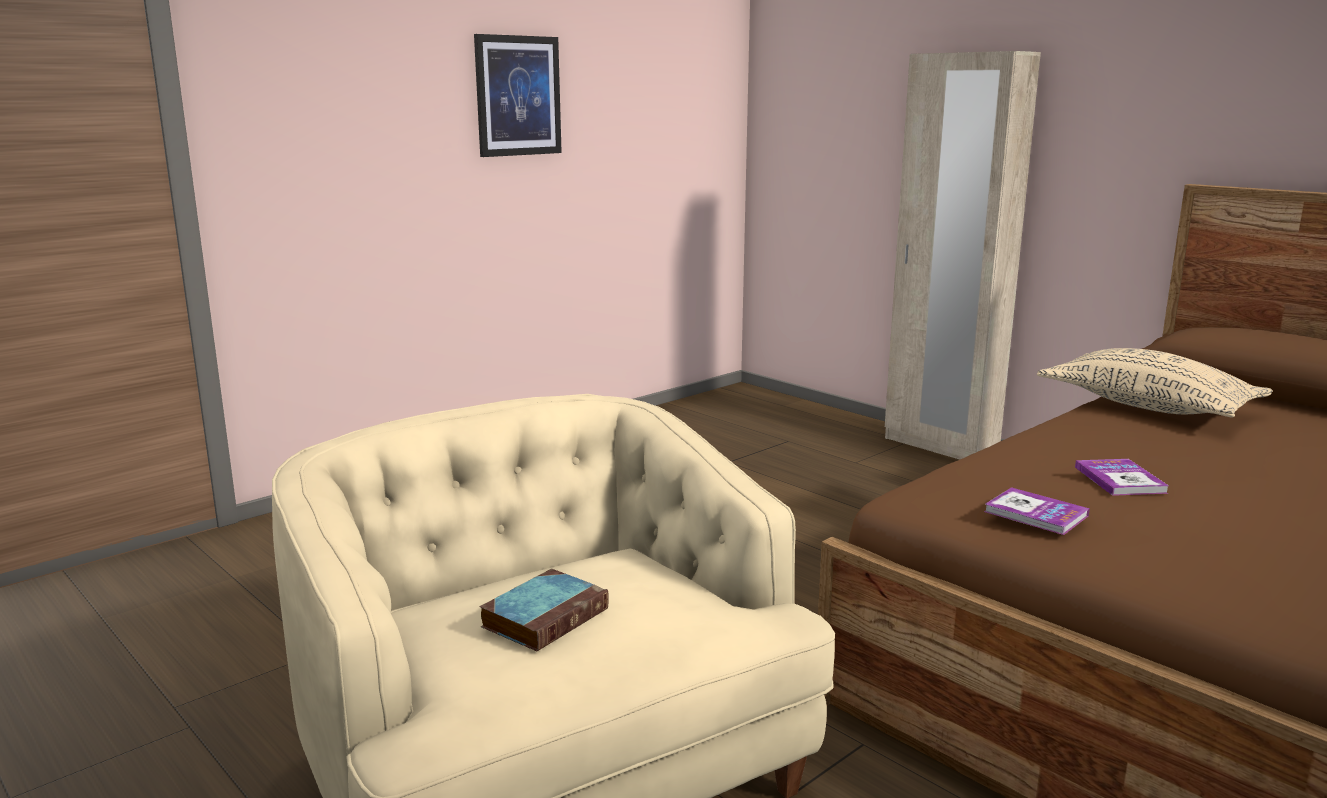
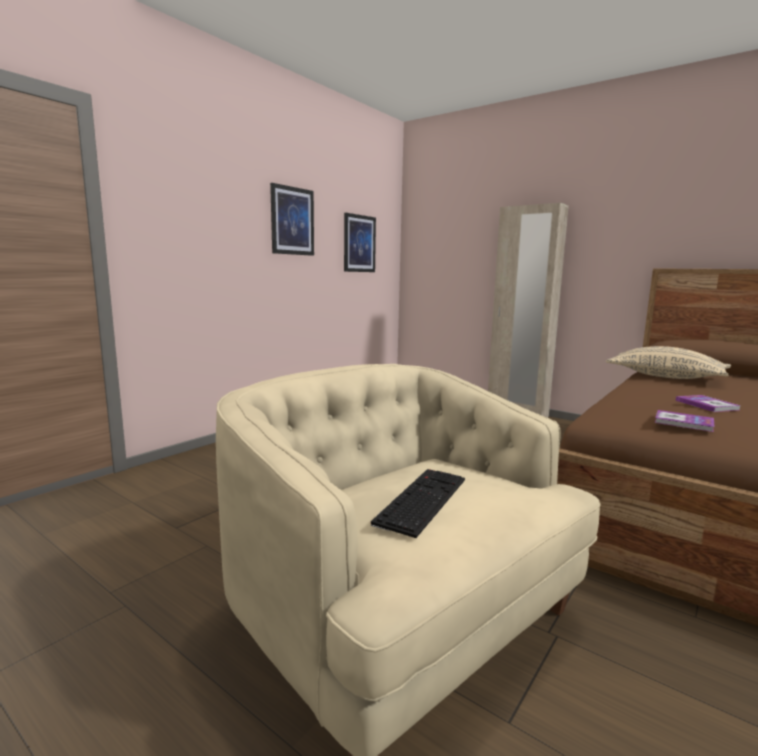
camera: 10 degrees left, 5 degrees down
(546, 616) = (421, 499): book -> keyboard
(656, 121) = (359, 243): none -> picture

